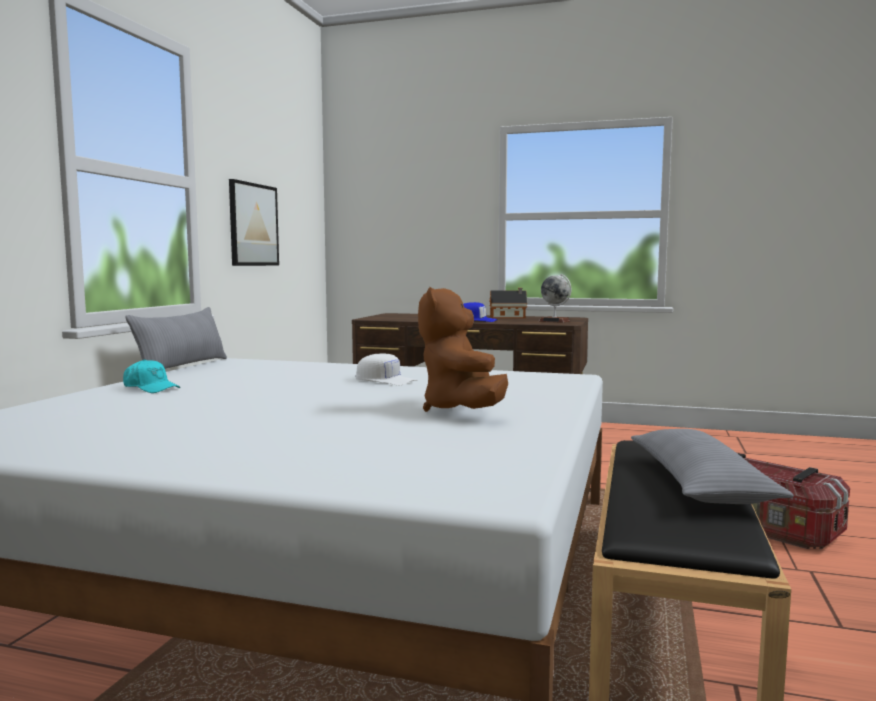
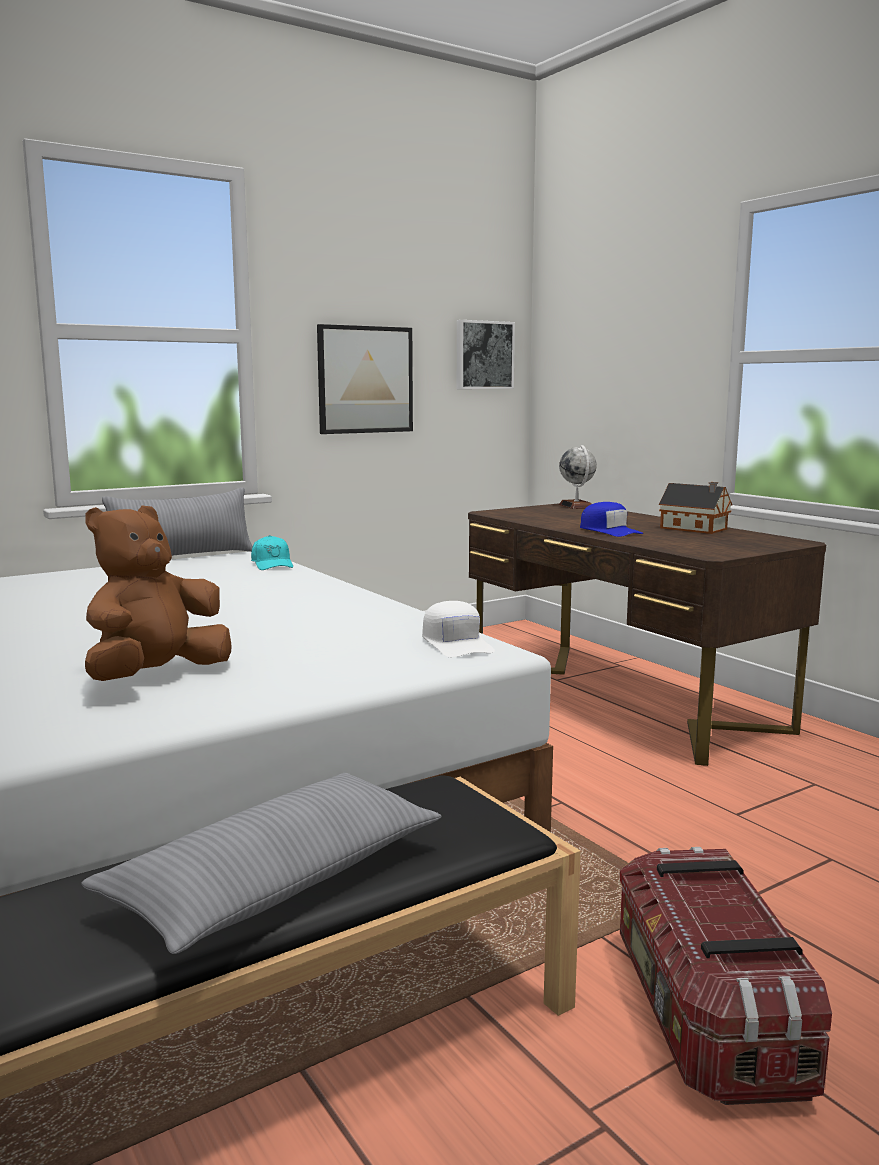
camera: 40 degrees right, 5 degrees up
(151, 388) = (63, 582): turquoise cap -> turquoise cap (272, 565)
(306, 212) = (483, 355): none -> picture
(385, 380) = (264, 612): white cap -> white cap (456, 643)
(554, 321) = (722, 546): globe -> globe (576, 506)

